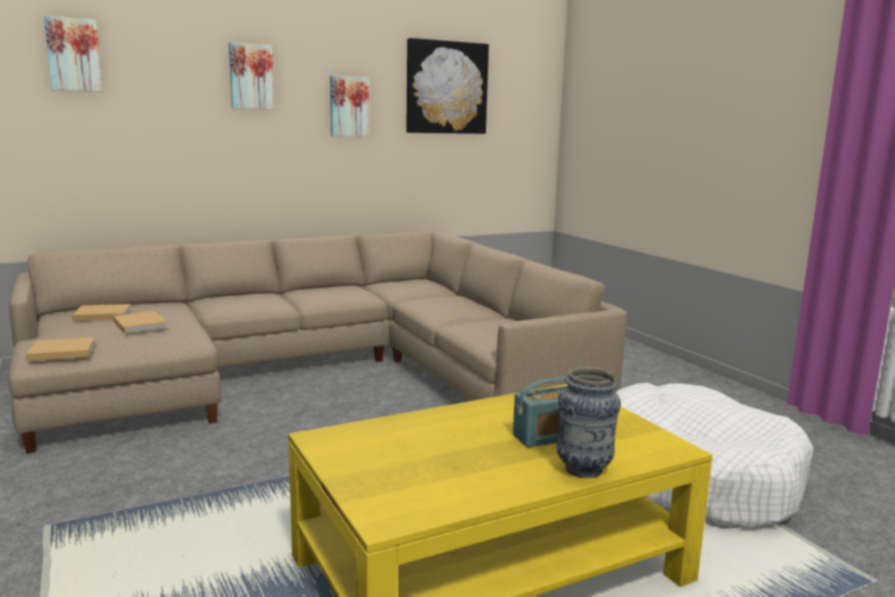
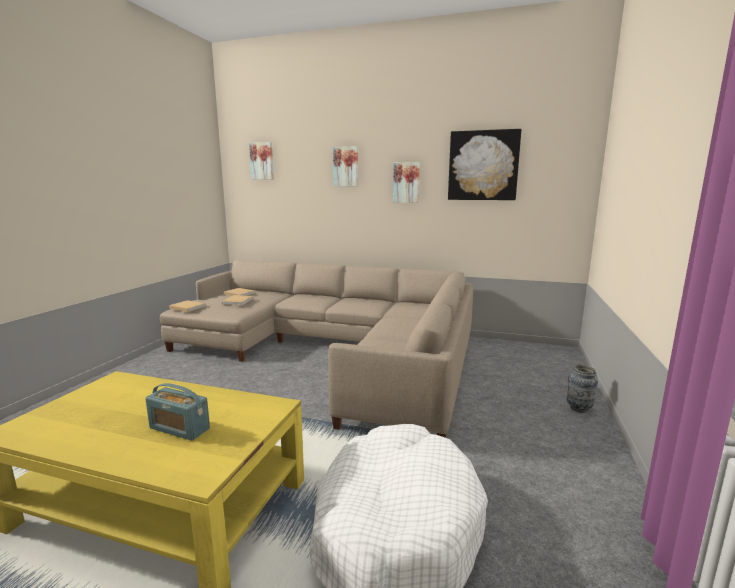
camera: 45 degrees right, 0 degrees up
(584, 470) = (125, 458): vase -> vase (579, 409)

